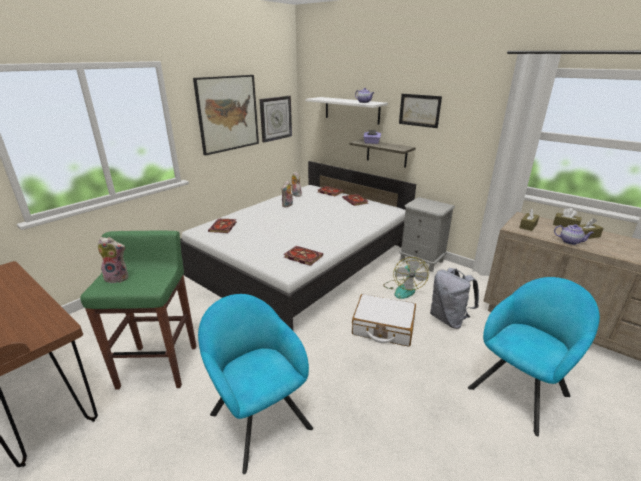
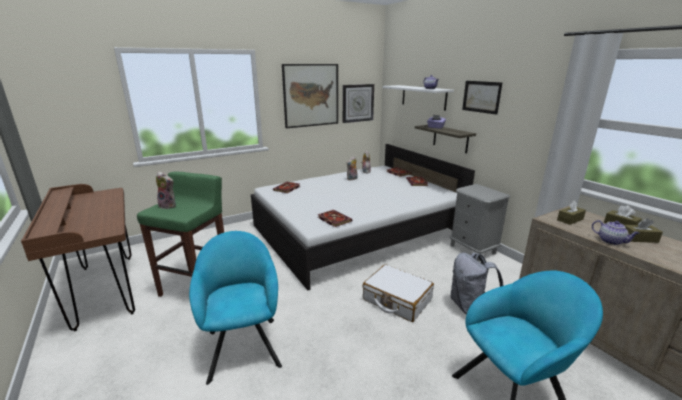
camera: 20 degrees right, 5 degrees down
(403, 289) = (438, 271): fan -> none

